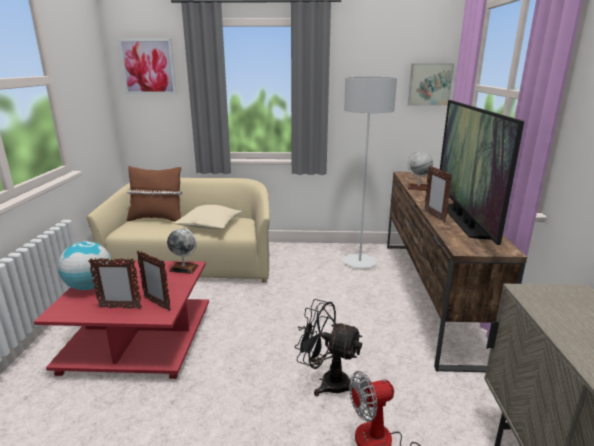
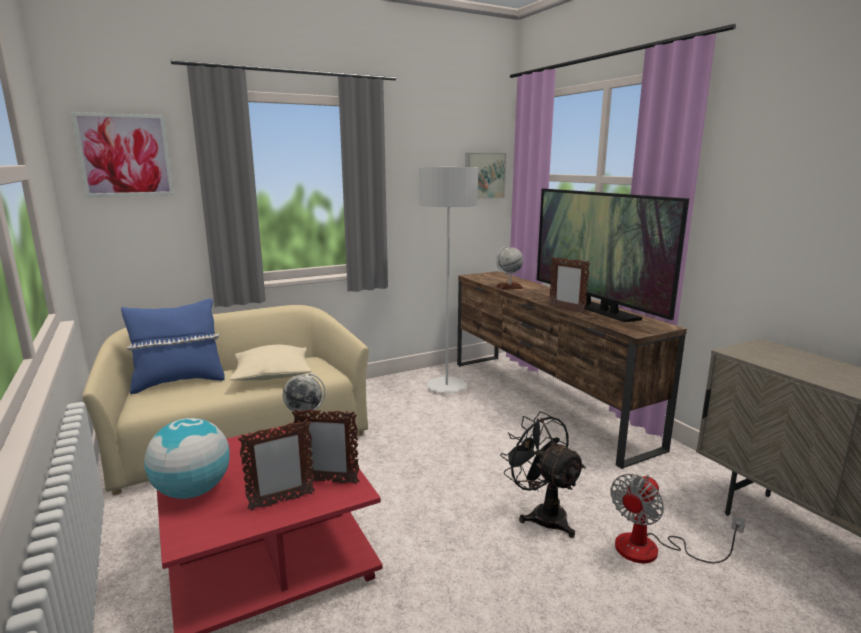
camera: 30 degrees left, 5 degrees down
(157, 219) = (179, 382): brown pillow -> blue pillow
(327, 382) = (542, 514): black fan -> black fan turned 60 degrees clockwise

